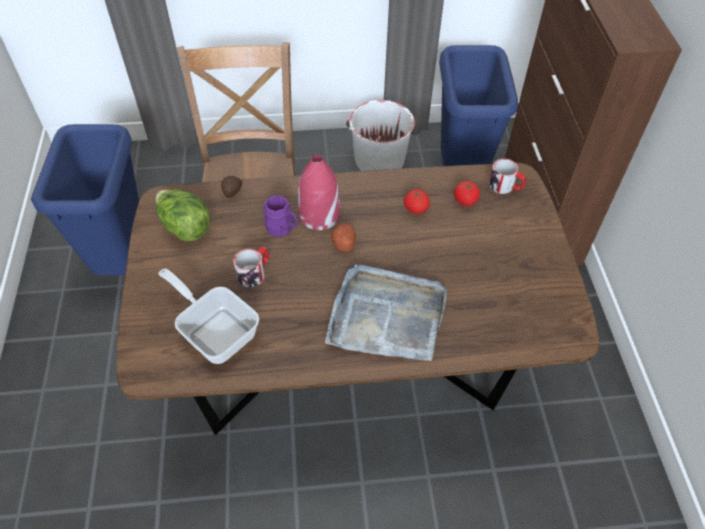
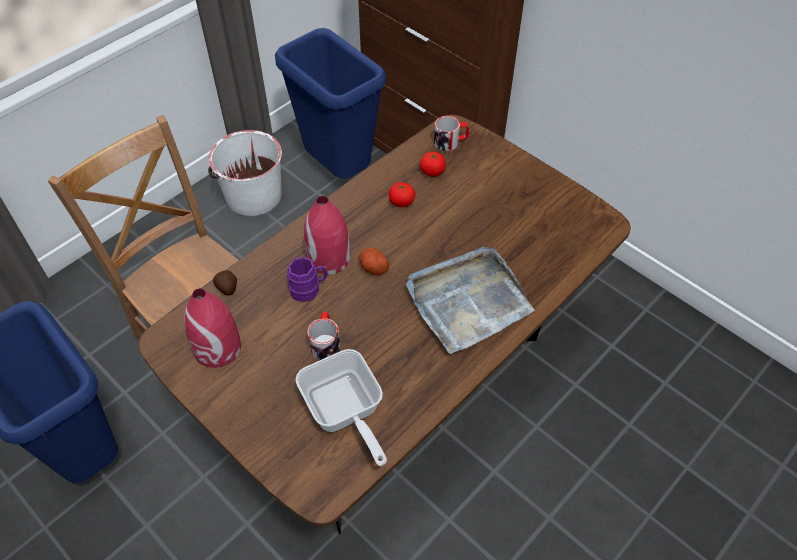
camera: 40 degrees left, 0 degrees up
(185, 227) = (217, 348): lettuce -> red vase
(215, 330) = (344, 412): frying pan -> frying pan turned 120 degrees counterclockwise

